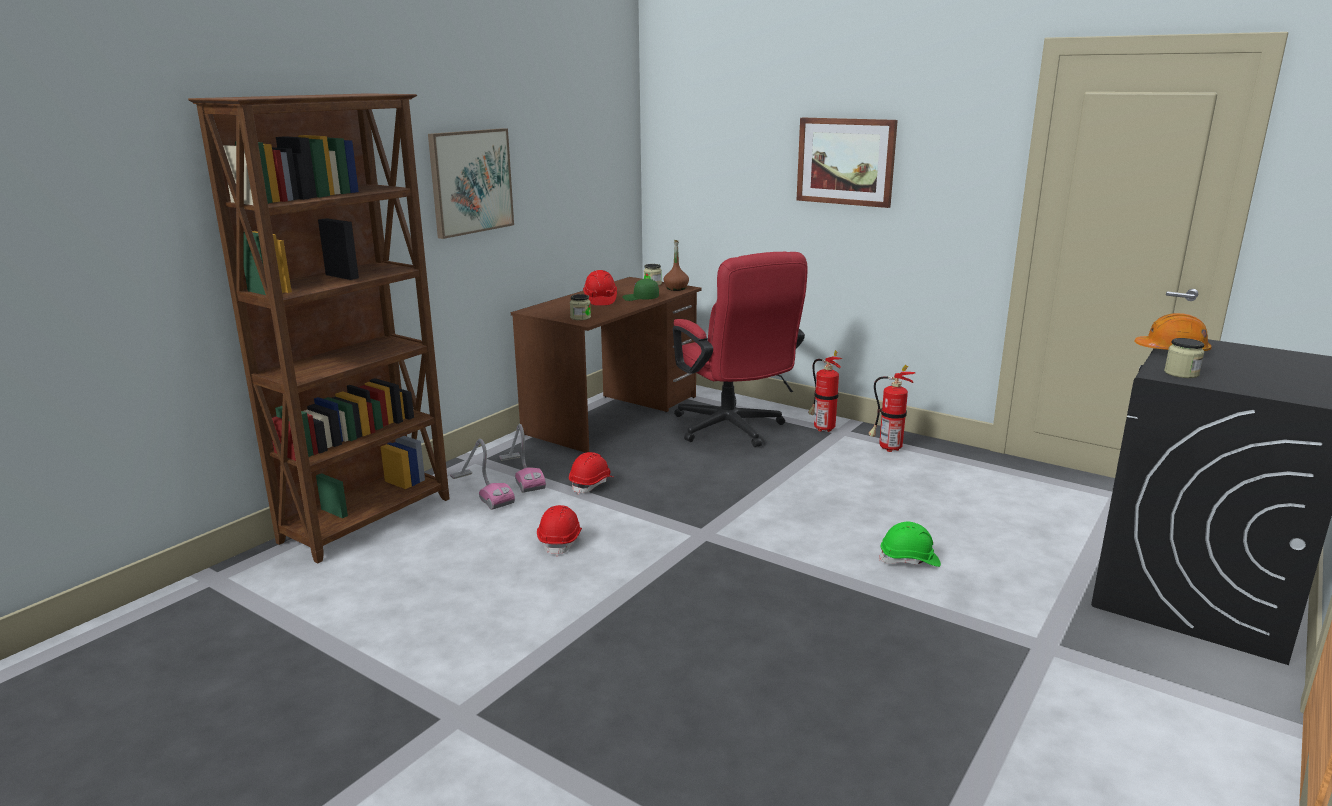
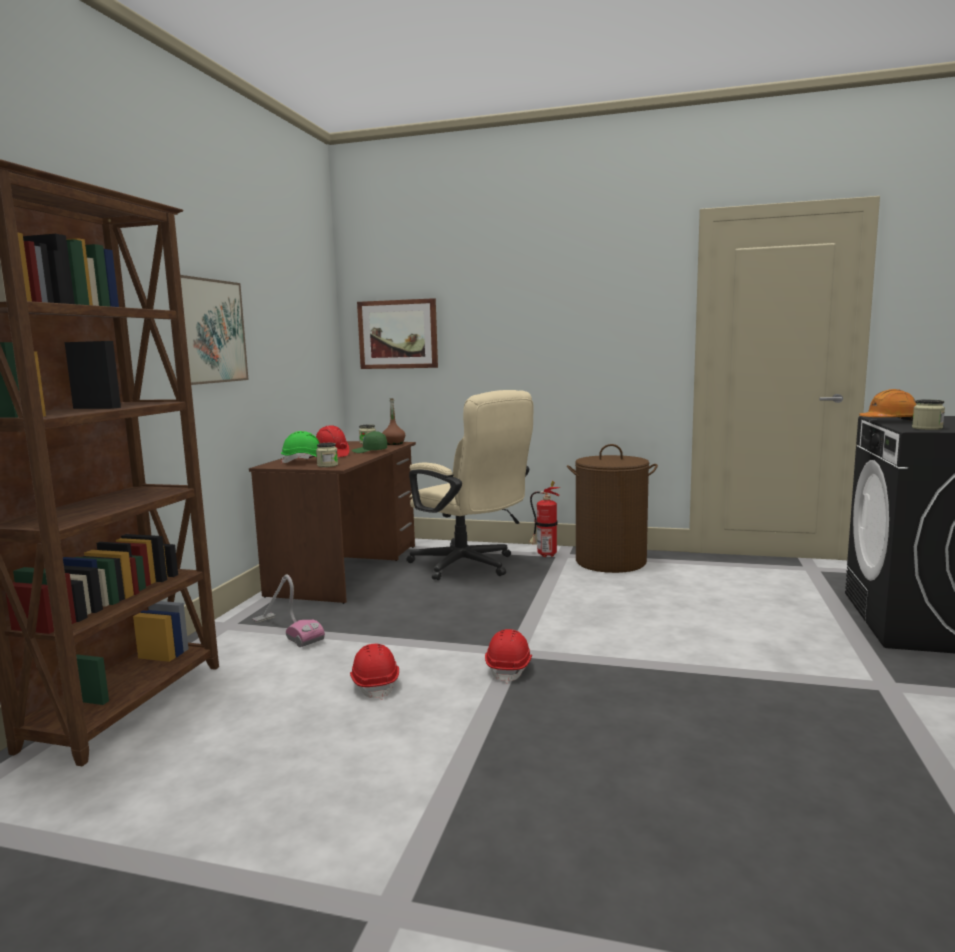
camera: 20 degrees left, 10 degrees down
(481, 490) = (251, 653): vacuum cleaner -> none
(591, 484) = (369, 628): red hard hat -> red hard hat (509, 668)
(733, 430) = (470, 566): red office chair -> beige office chair
(846, 161) = (539, 320): picture -> picture (398, 334)
(887, 448) = (611, 561): fire extinguisher -> brown laundry basket
(909, 560) = (713, 640): green hard hat -> green hard hat (305, 461)

